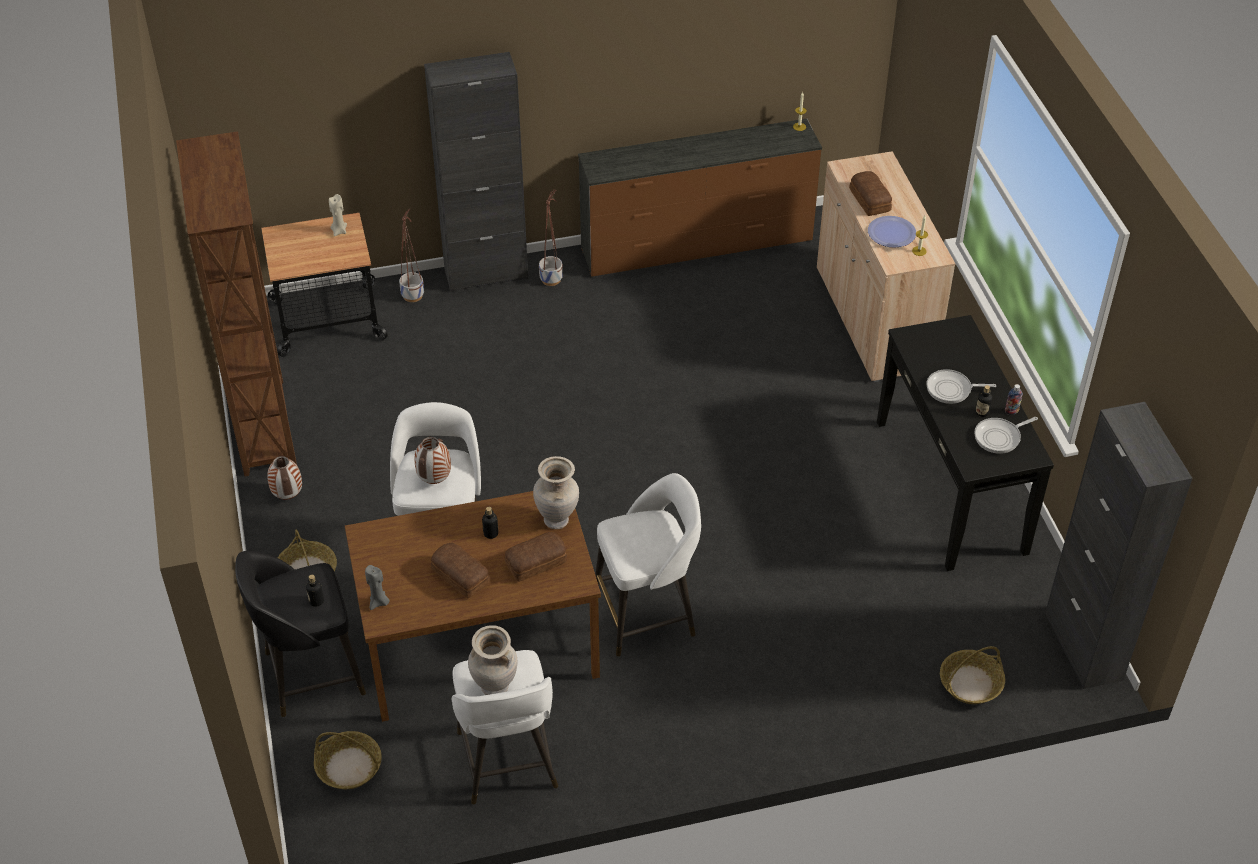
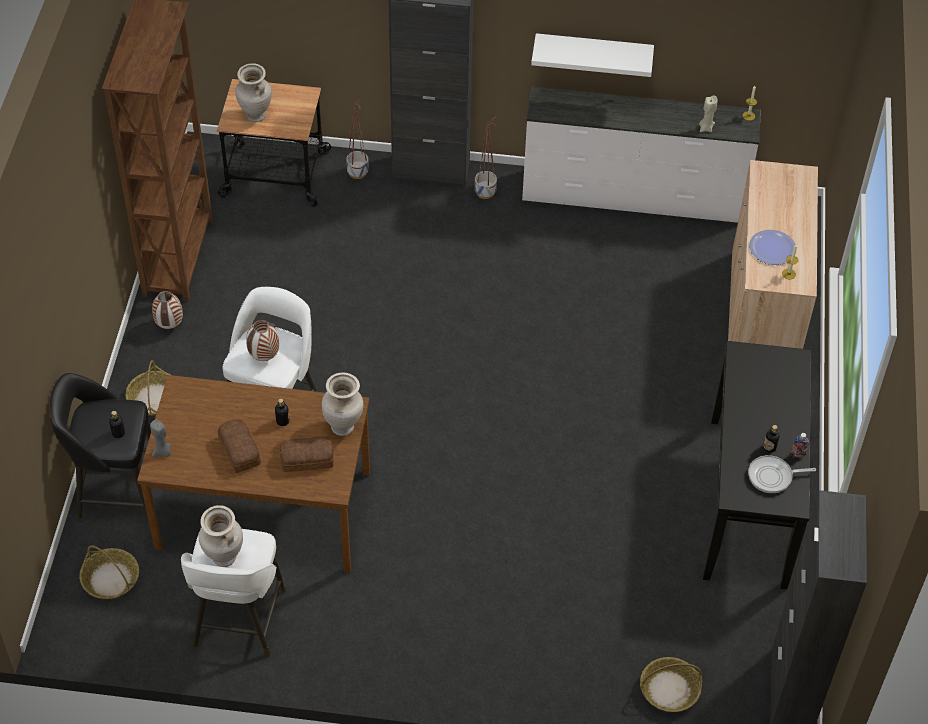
camera: 20 degrees right, 5 degrees up
(304, 256) = (255, 116): none -> beige vase
(339, 231) = (295, 100): beige candle -> beige candle (706, 128)
(636, 100) = (593, 52): none -> white shelf
(647, 614) = (417, 530): white stool -> none
(697, 244) = (633, 197): brown dresser -> white dresser
(870, 199) = (770, 209): bread -> none
(951, 389) = (753, 417): frying pan -> none

